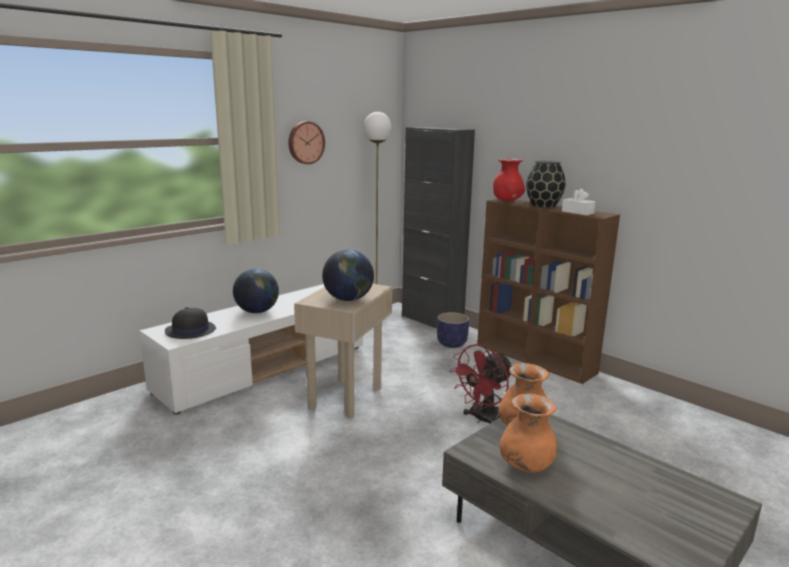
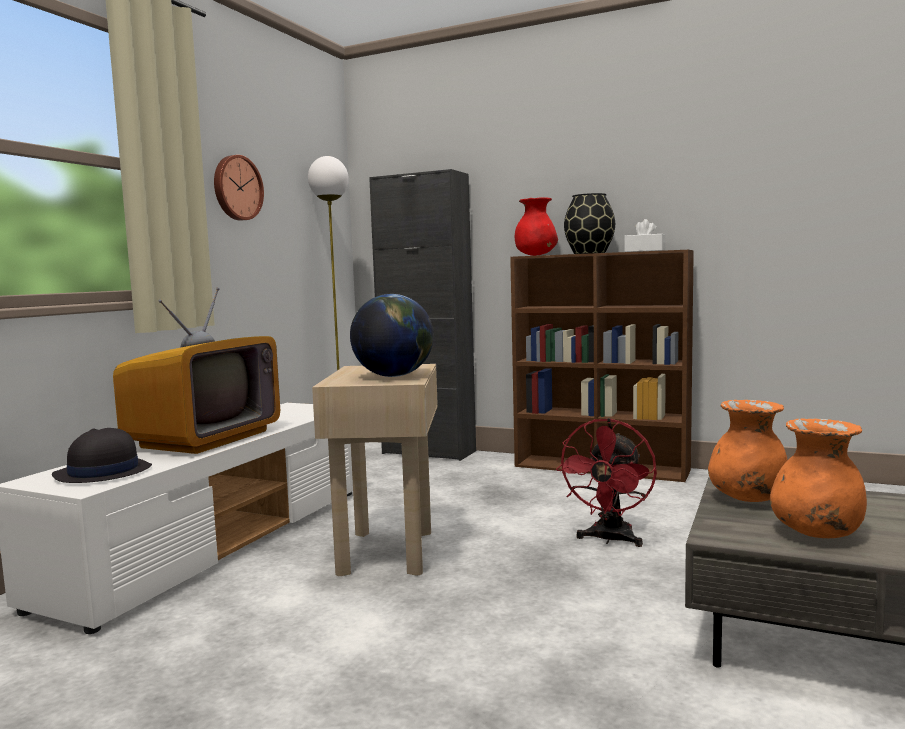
camera: 20 degrees left, 10 degrees down
(257, 311) = (204, 439): globe -> television
(451, 344) = (479, 470): planter -> none

